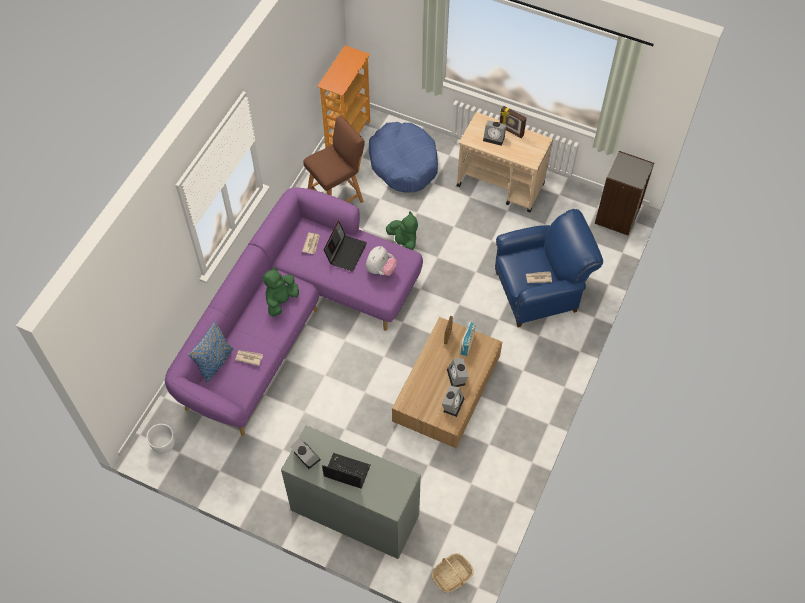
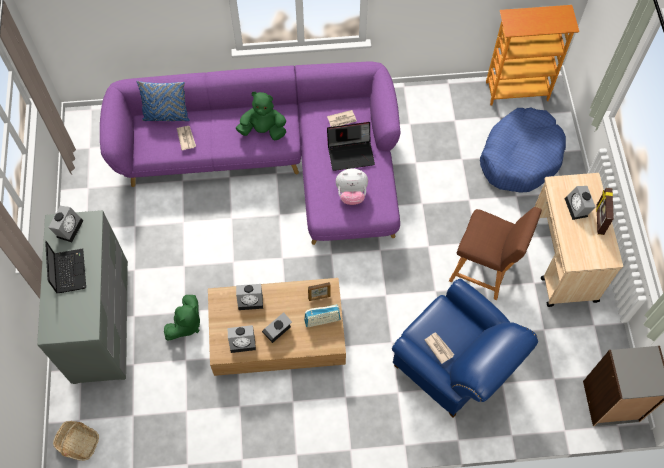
camera: 60 degrees right, 5 degrees up
(164, 445) = (90, 132): white planter -> none
(337, 197) = (437, 121): brown stool -> brown stool (484, 270)
(403, 244) = (423, 207): green plush toy -> green plush toy (185, 324)
(421, 382) = (251, 300): none -> alarm clock

